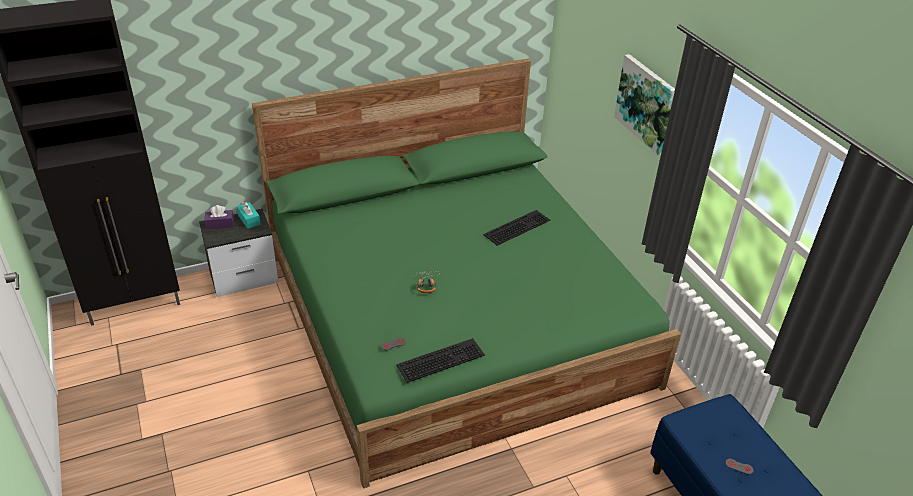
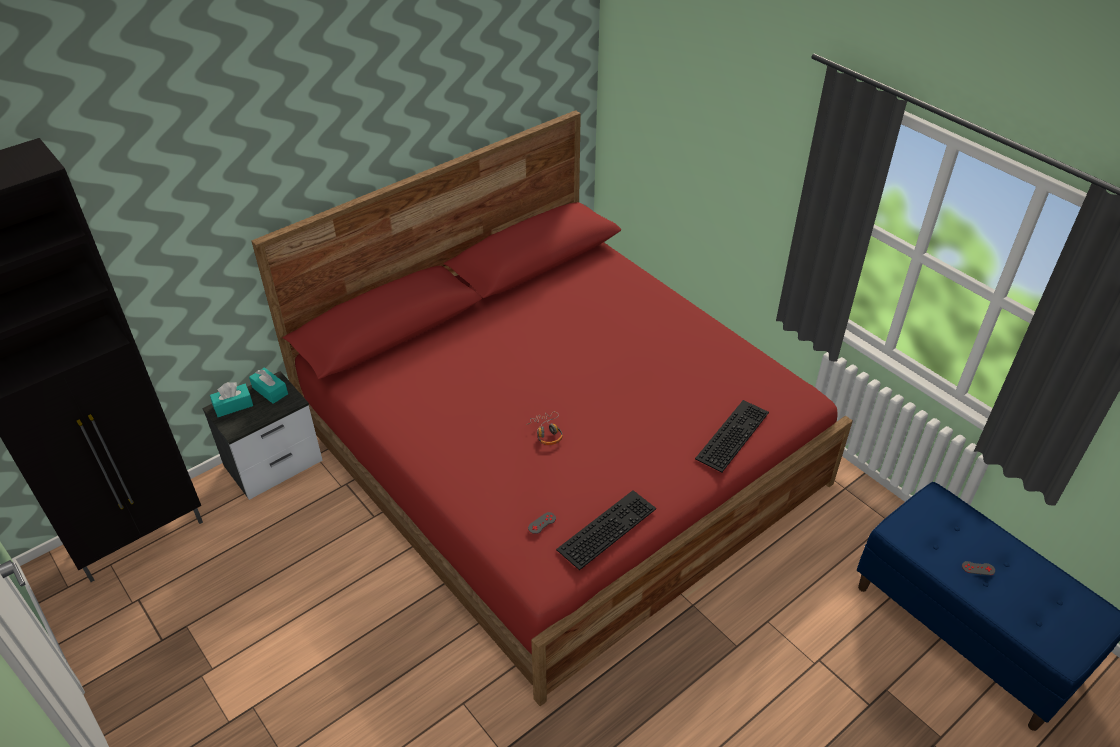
camera: 15 degrees left, 5 degrees up
(220, 224) = (233, 405): purple tissue box -> turquoise tissue box
(453, 317) = (559, 454): green bed -> red bed
(516, 226) = (620, 328): keyboard -> keyboard (731, 434)
(646, 103) = (760, 151): picture -> none

